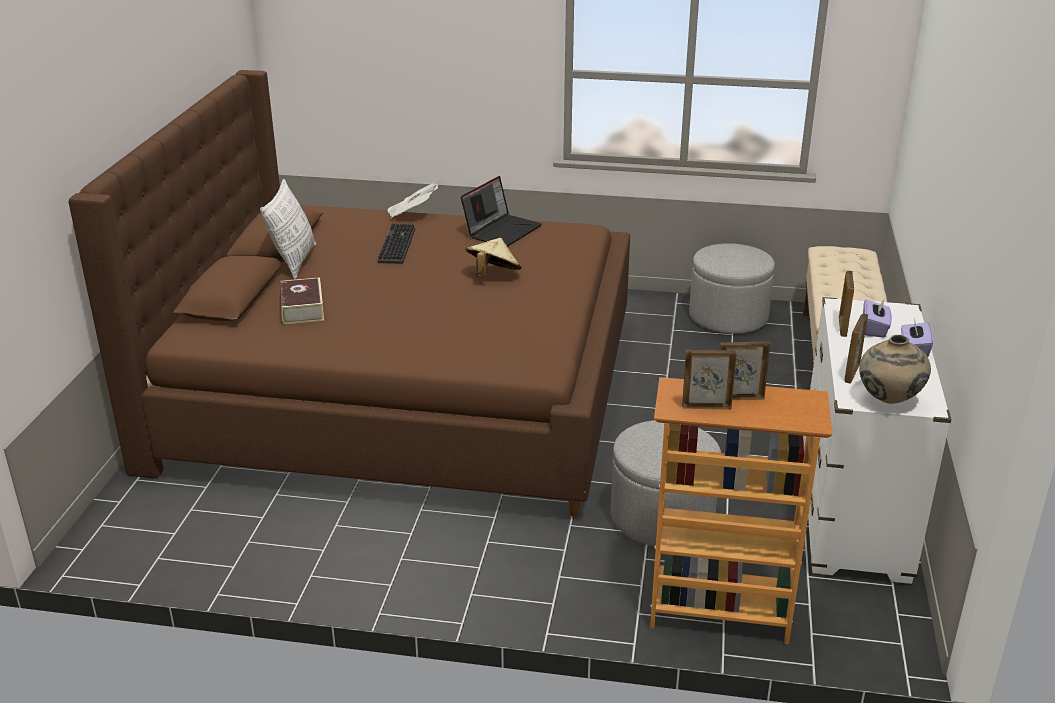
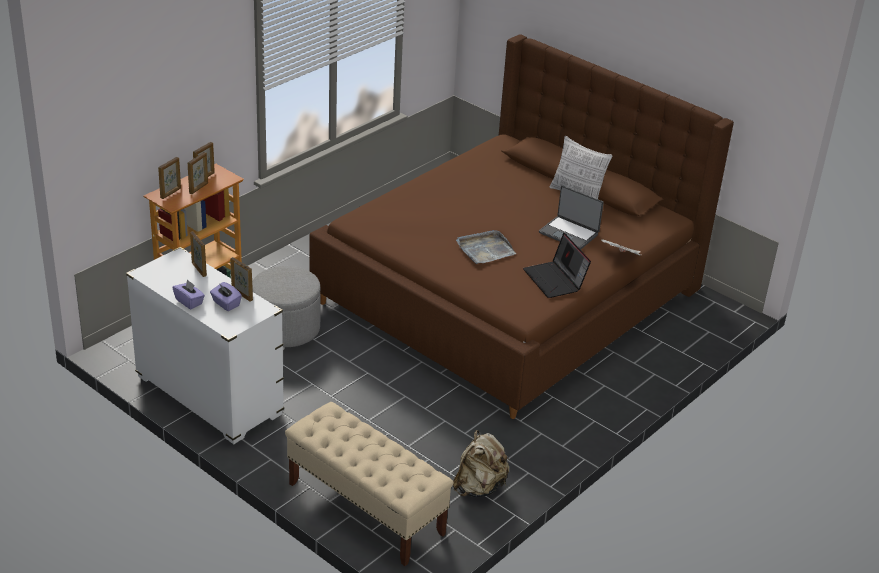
camera: 120 degrees right, 5 degrees up
(302, 308) = (506, 179): book -> none
(395, 245) = (569, 233): keyboard -> laptop
(493, 275) = (485, 249): beige hat -> grey tray
(728, 317) = (479, 487): grey ottoman -> beige backpack
(788, 413) = (171, 193): none -> picture frame
(889, 401) = (163, 264): beige vase -> none

